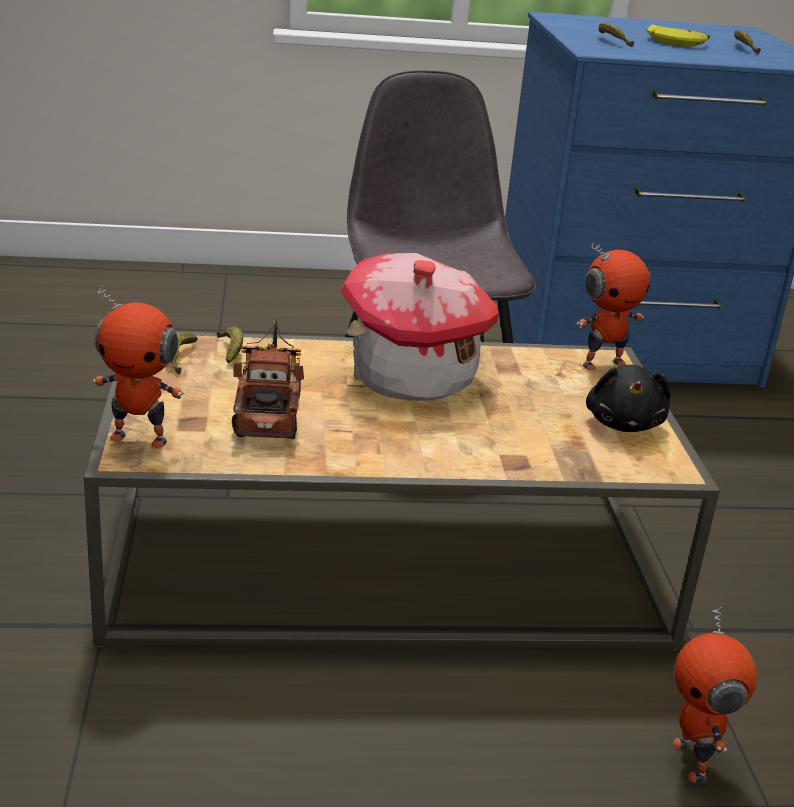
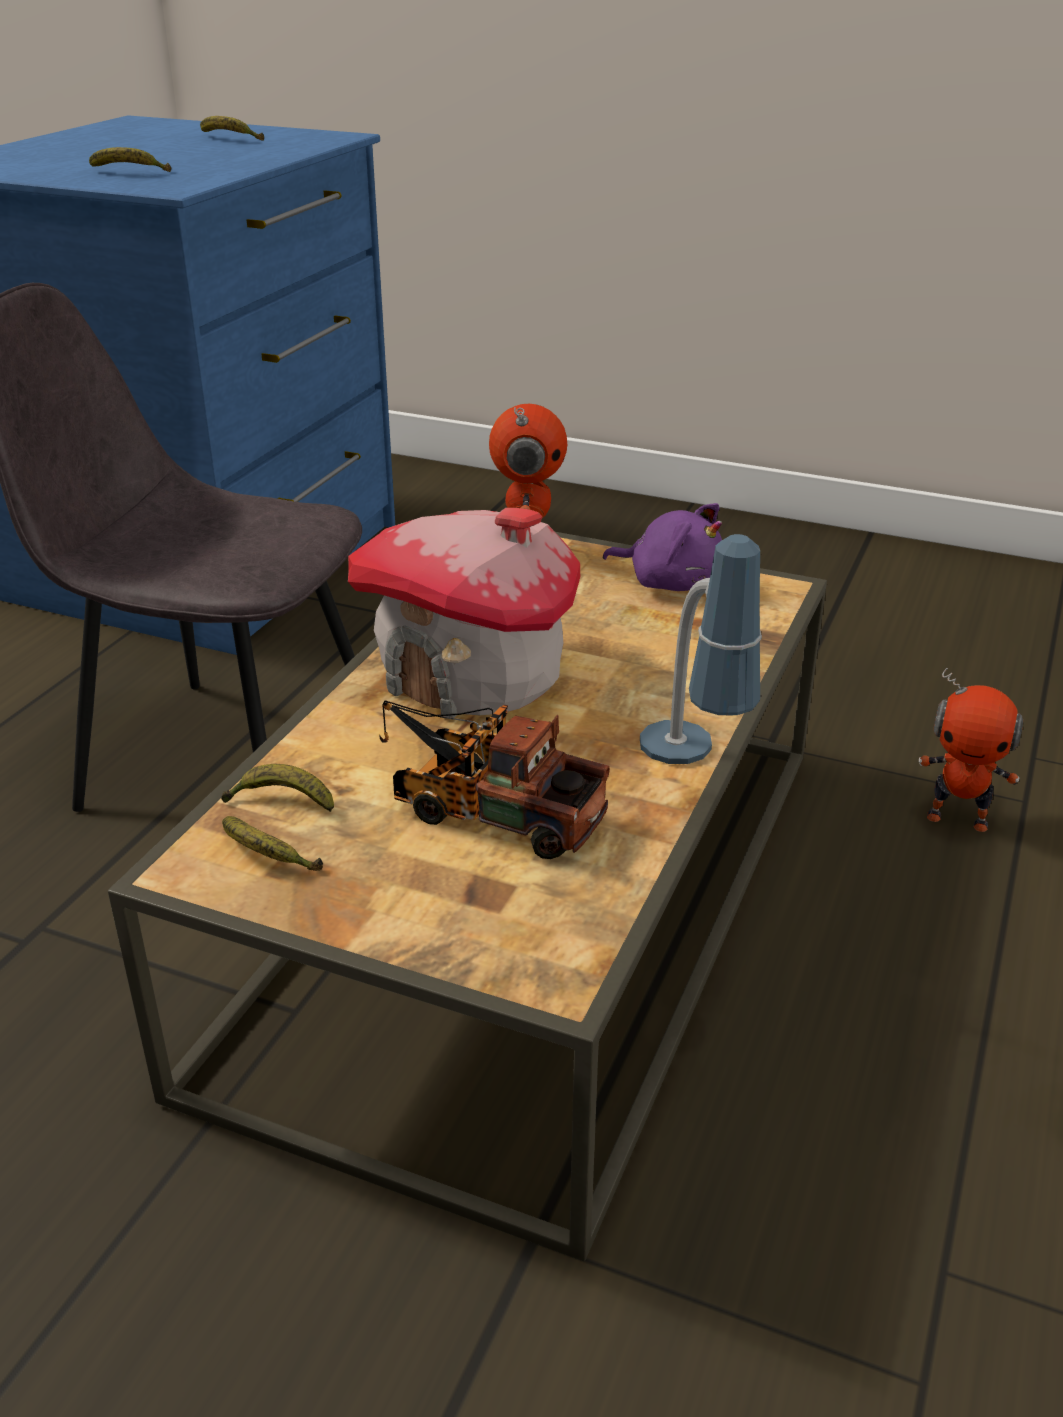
camera: 60 degrees left, 5 degrees up
(140, 438) = (505, 954): toy robot -> none
(370, 469) = (693, 773): none -> table lamp
(624, 423) = (671, 582): black plush toy -> purple plush toy
(676, 42) = (166, 153): banana -> none

